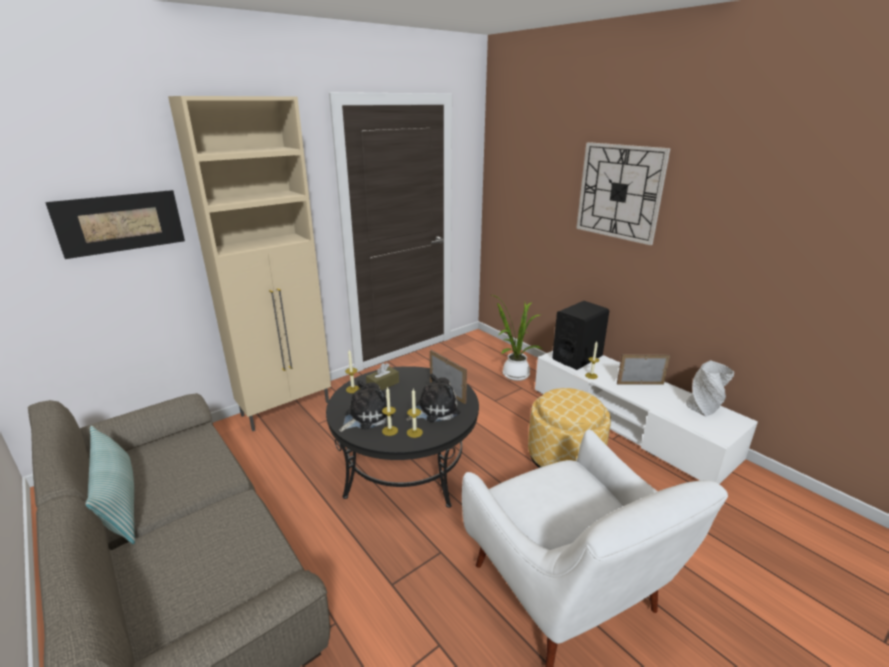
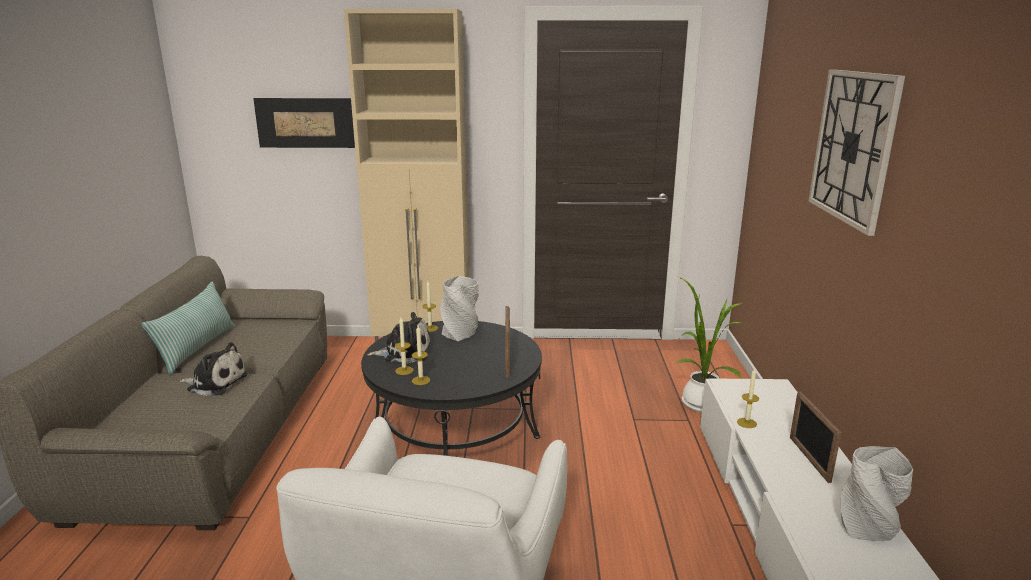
camera: 40 degrees right, 5 degrees down
(383, 384) = (460, 334): brown tissue box -> grey vase
(434, 409) = (469, 370): plush toy -> plush toy (215, 383)
(564, 458) = (631, 511): ottoman -> none
(577, 358) = (761, 397): black speaker -> none
(640, 383) = (809, 459): picture frame -> picture frame turned 135 degrees counterclockwise

